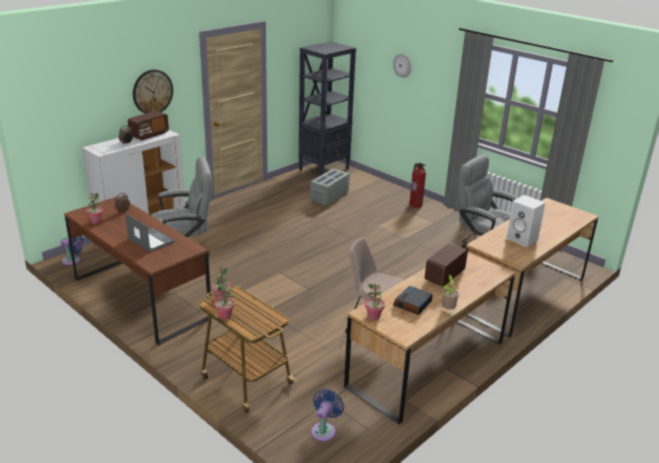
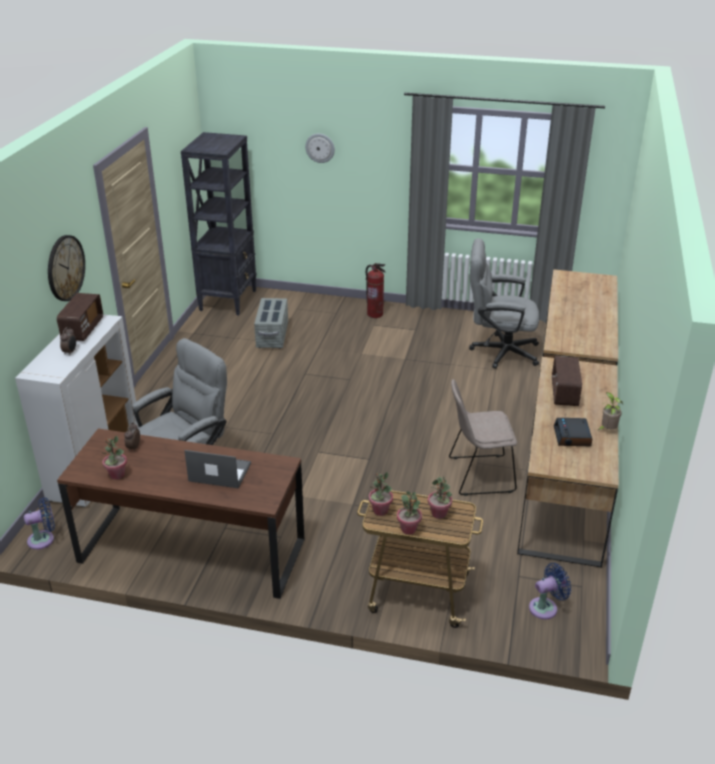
camera: 30 degrees left, 5 degrees up
(324, 430) = (546, 607): blue fan -> blue fan turned 75 degrees clockwise
(373, 316) = (555, 465): potted plant -> potted plant (439, 514)
(523, 239) = (584, 325): white speaker -> none

